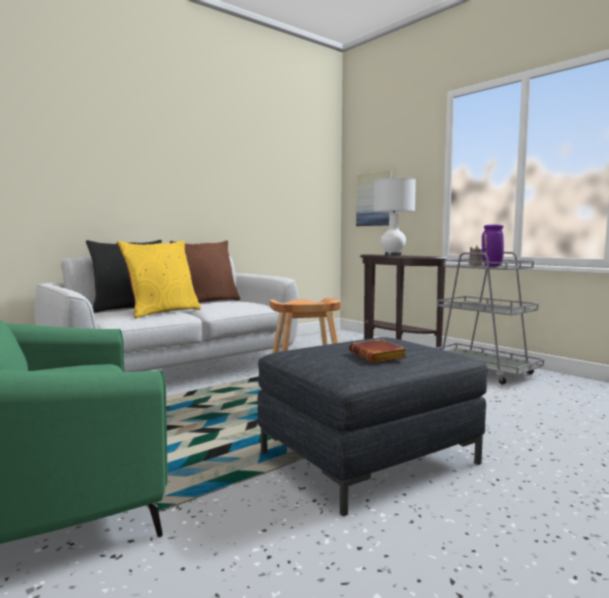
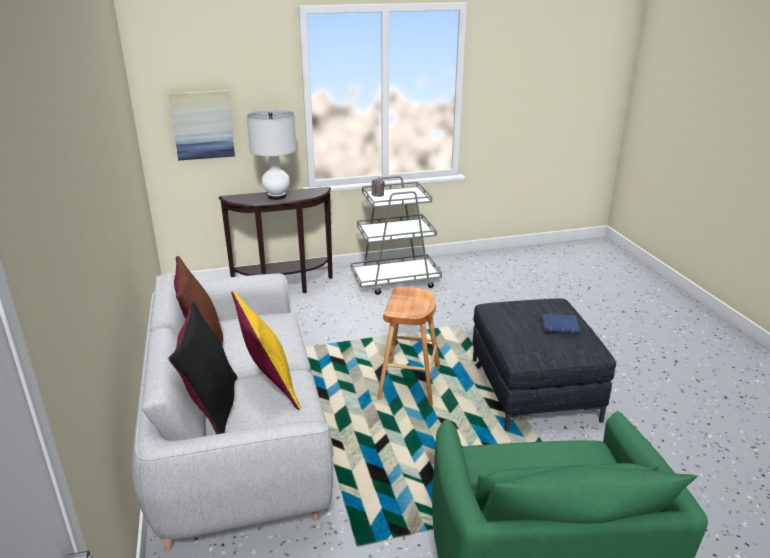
camera: 65 degrees left, 20 degrees up
(379, 356) = (560, 327): brown book -> blue book
(492, 266) = (399, 195): purple vase -> none

